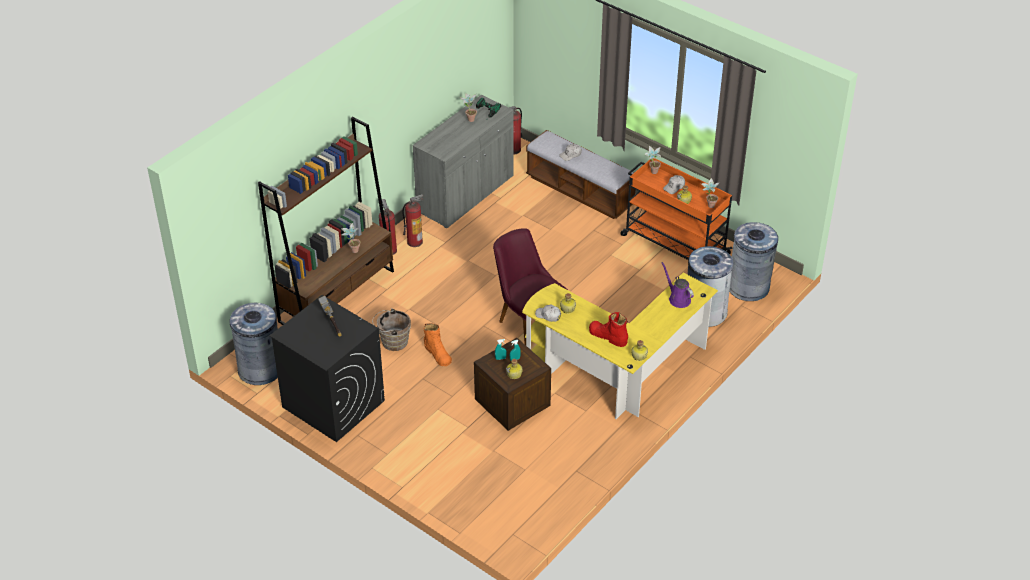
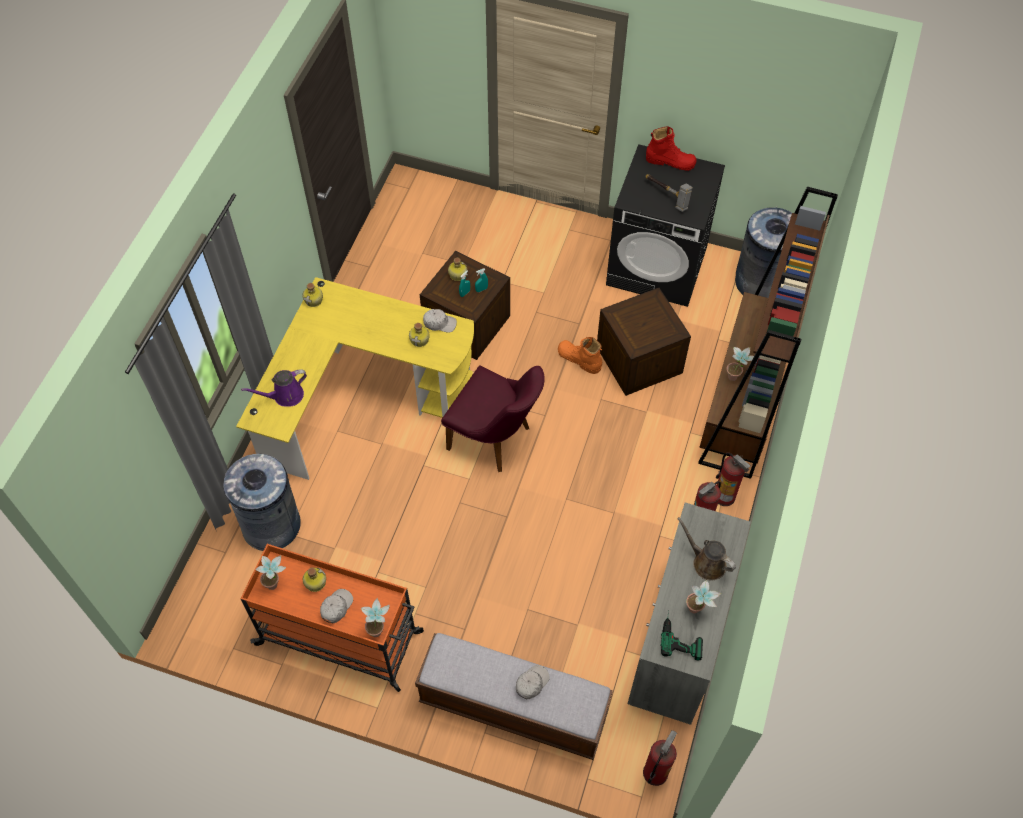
camera: 160 degrees right, 15 degrees up
(392, 342) = (639, 360): brown bucket -> crate
(451, 135) = (706, 562): none -> brown watering can
(608, 336) = (358, 315): red boot -> red boot (670, 161)
(678, 298) = (285, 396): purple watering can -> purple watering can turned 120 degrees clockwise
(748, 287) = (219, 589): grey trash can -> none

